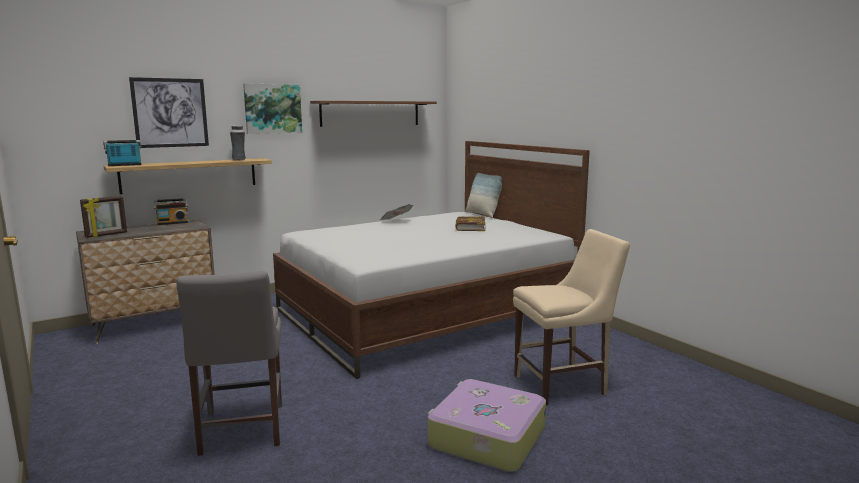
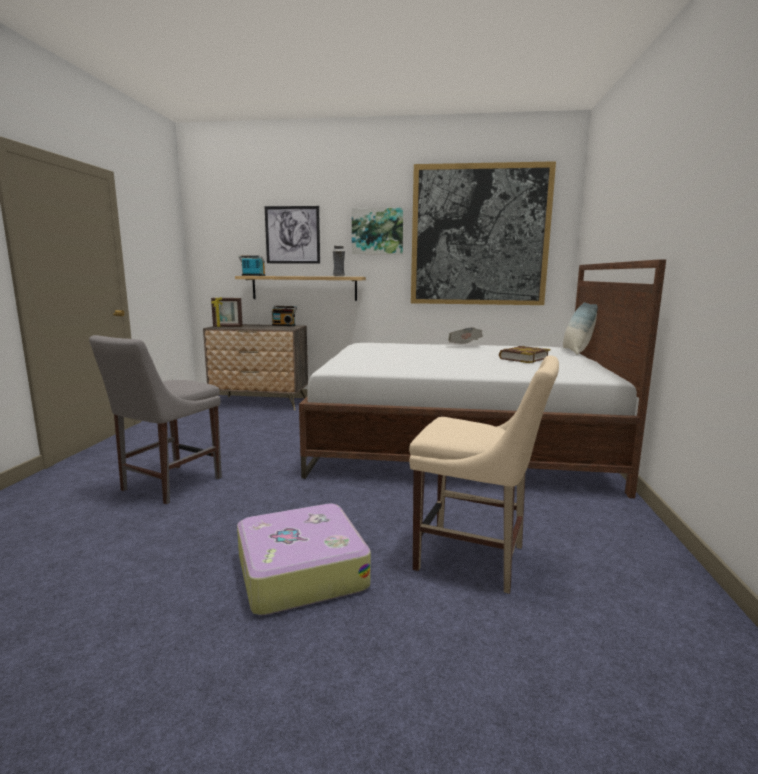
camera: 40 degrees right, 0 degrees up
(370, 113) = (479, 236): brown shelf -> picture

